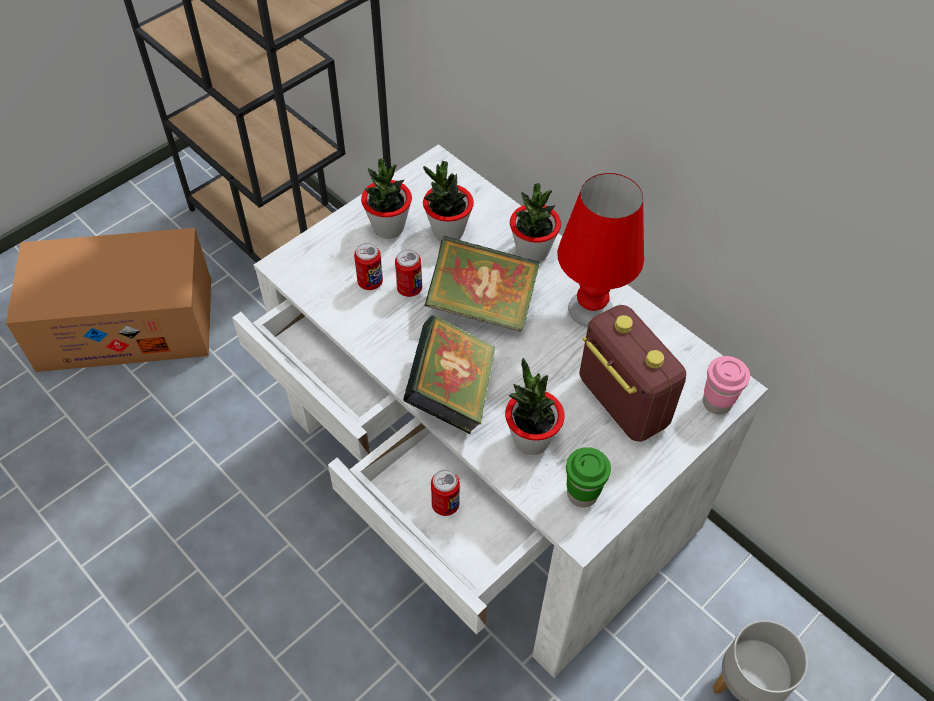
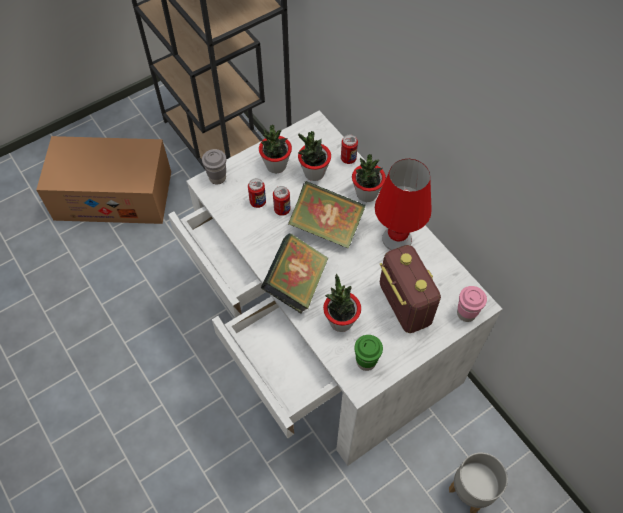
camera: 10 degrees right, 5 degrees up
(301, 255) = (217, 178): none -> grey cup
(445, 504) = (282, 353): can -> can (348, 159)

